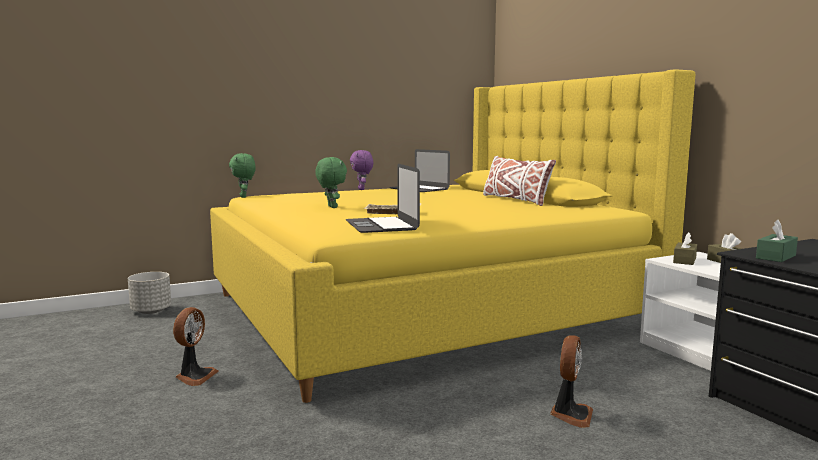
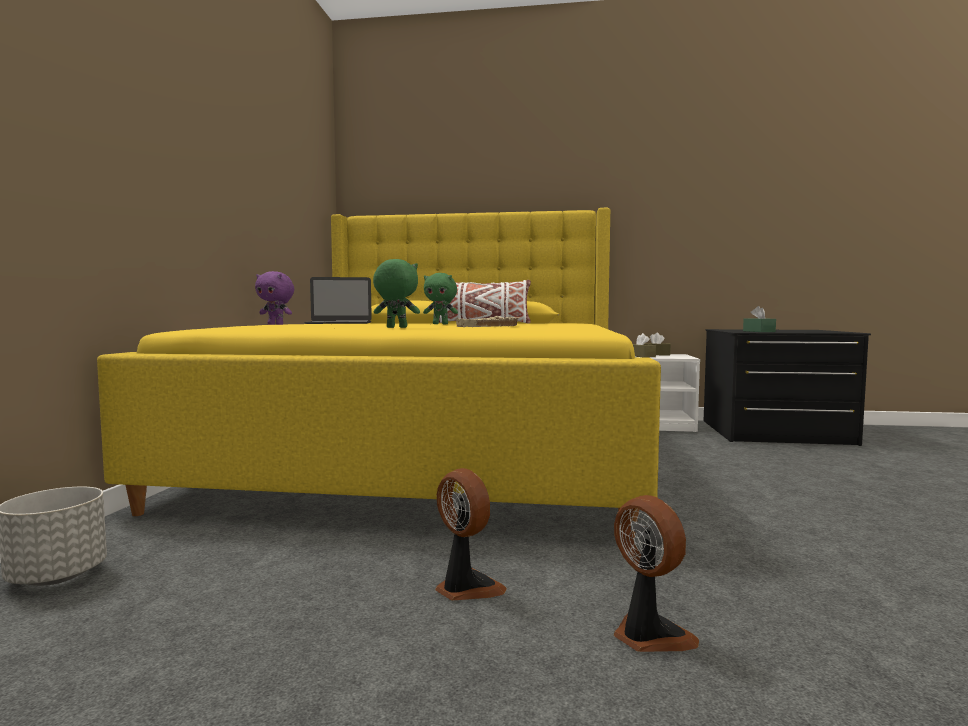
camera: 55 degrees left, 5 degrees down
(244, 197) = (178, 330): green plush toy -> green plush toy (441, 324)
(381, 225) = (562, 328): laptop -> none
(570, 415) = (738, 471): fan -> fan (648, 635)

